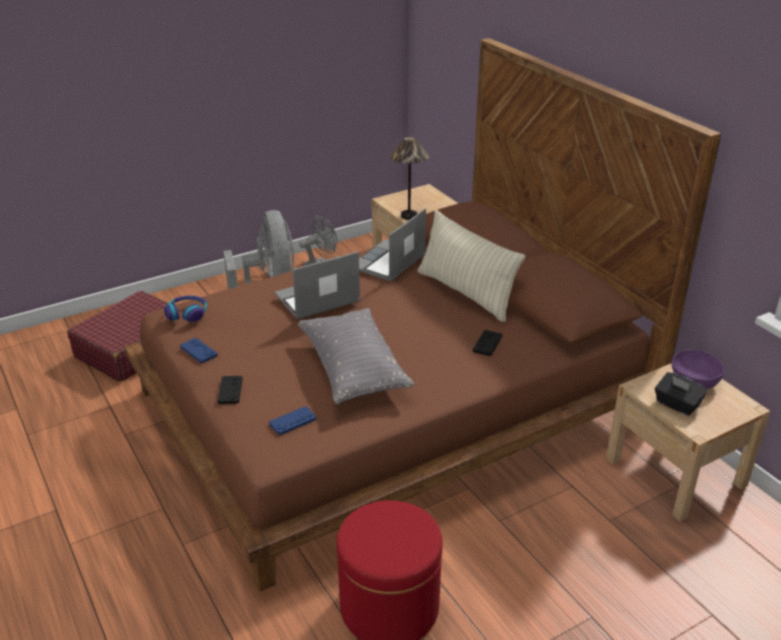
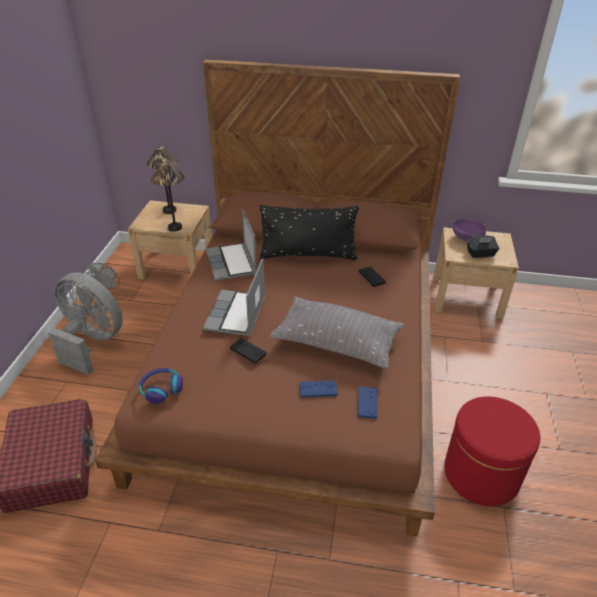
camera: 50 degrees left, 5 degrees up
(198, 351) = (222, 408): blue game controller -> blue game controller (318, 389)
(230, 390) = (295, 417): black game controller -> black game controller (248, 351)
(430, 199) = (170, 210): none -> table lamp
(466, 293) = (308, 255): beige pillow -> black pillow

